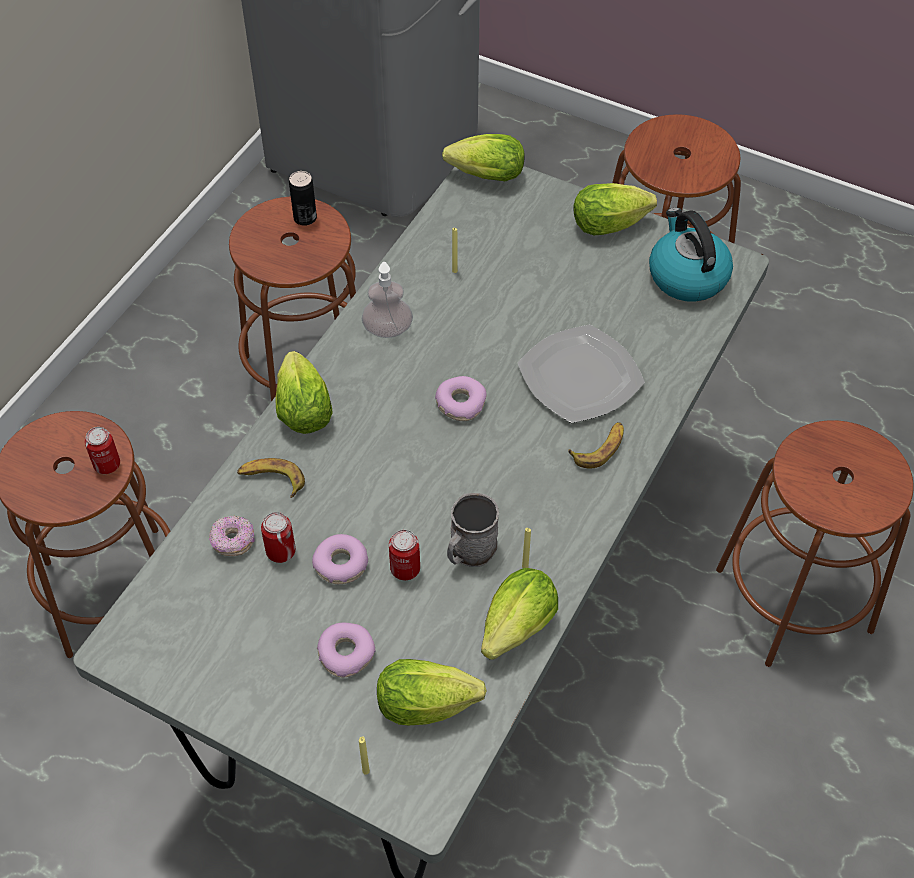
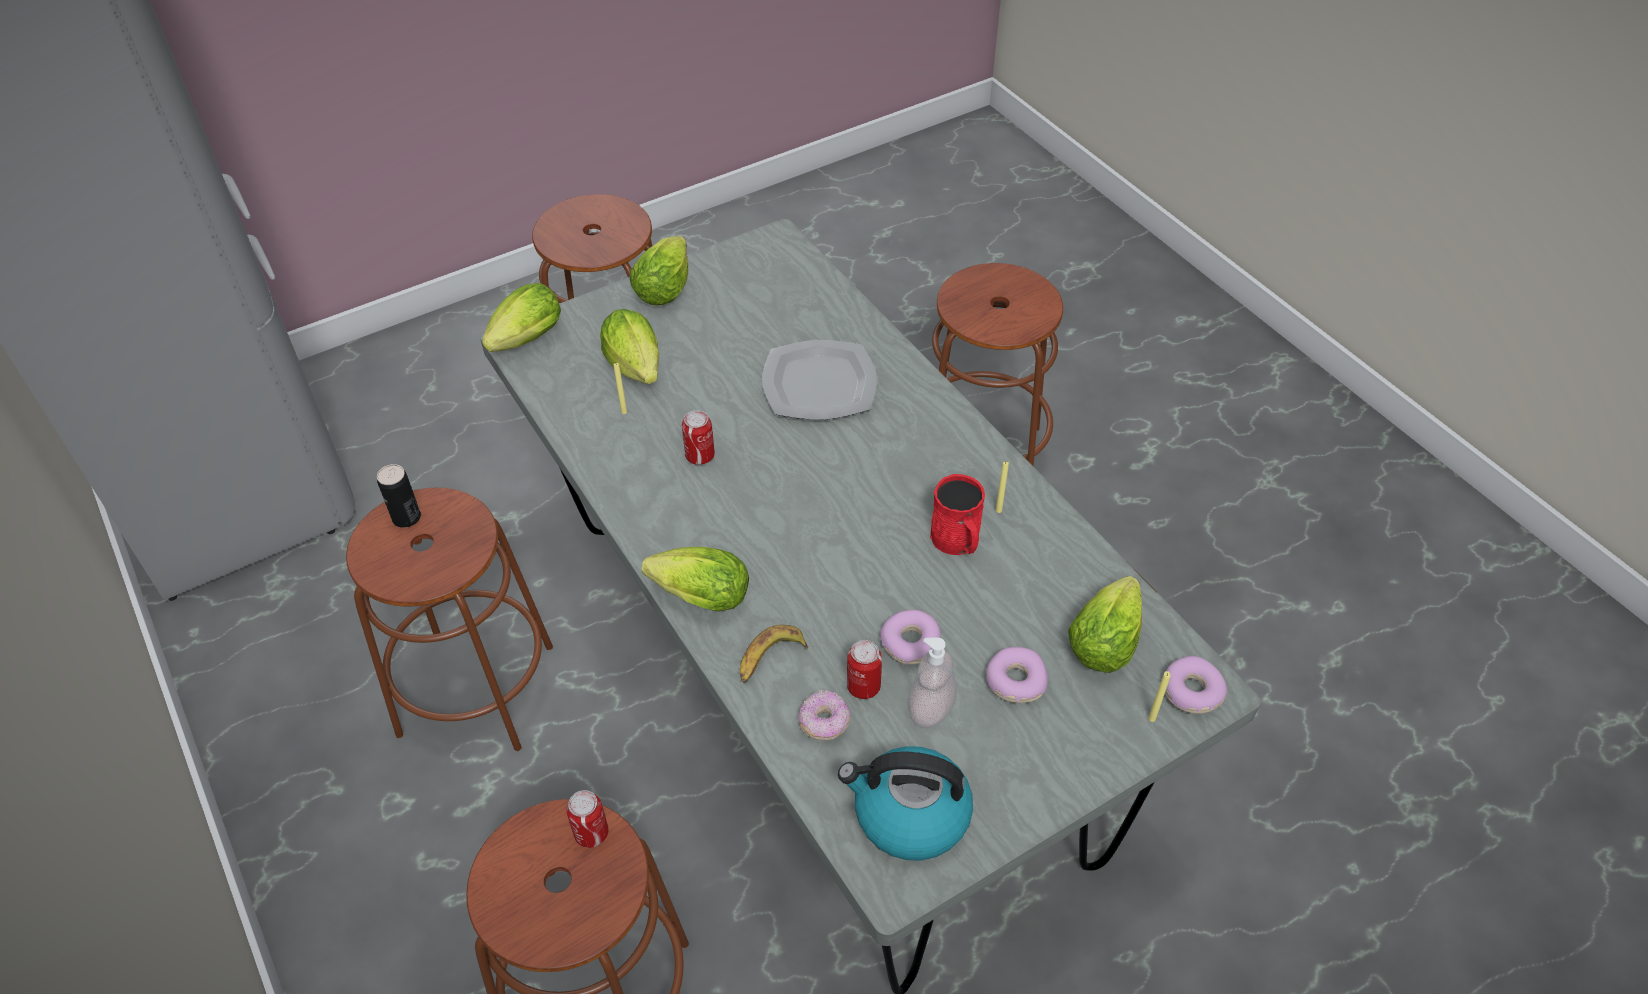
camera: 60 degrees left, 5 degrees down
(388, 329) = (653, 490): soap dispenser -> soap dispenser (930, 709)
(405, 569) = (947, 596): can -> can (700, 456)
(460, 403) = (786, 476): donut -> donut (1191, 692)
(469, 551) = (958, 541): grey mug -> red mug
(514, 631) = (1062, 547): lettuce -> lettuce (637, 370)
(599, 448) = (906, 406): banana -> none
(686, 276) = (764, 271): kettle -> kettle (909, 815)

